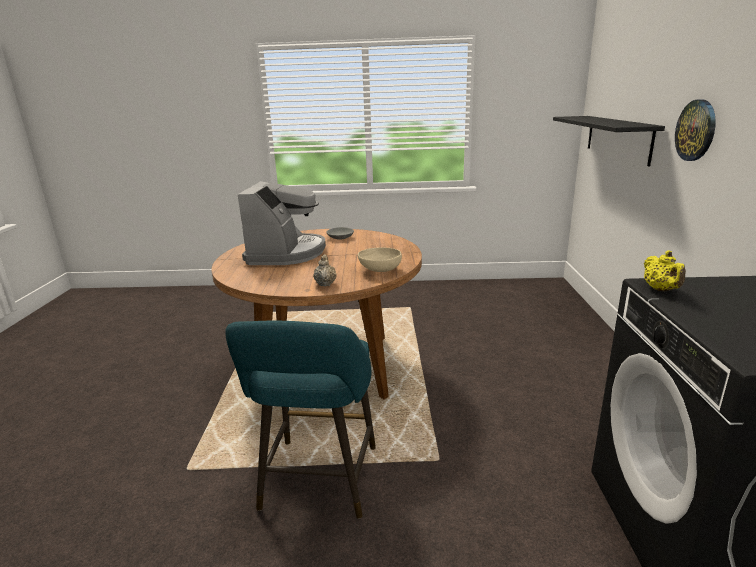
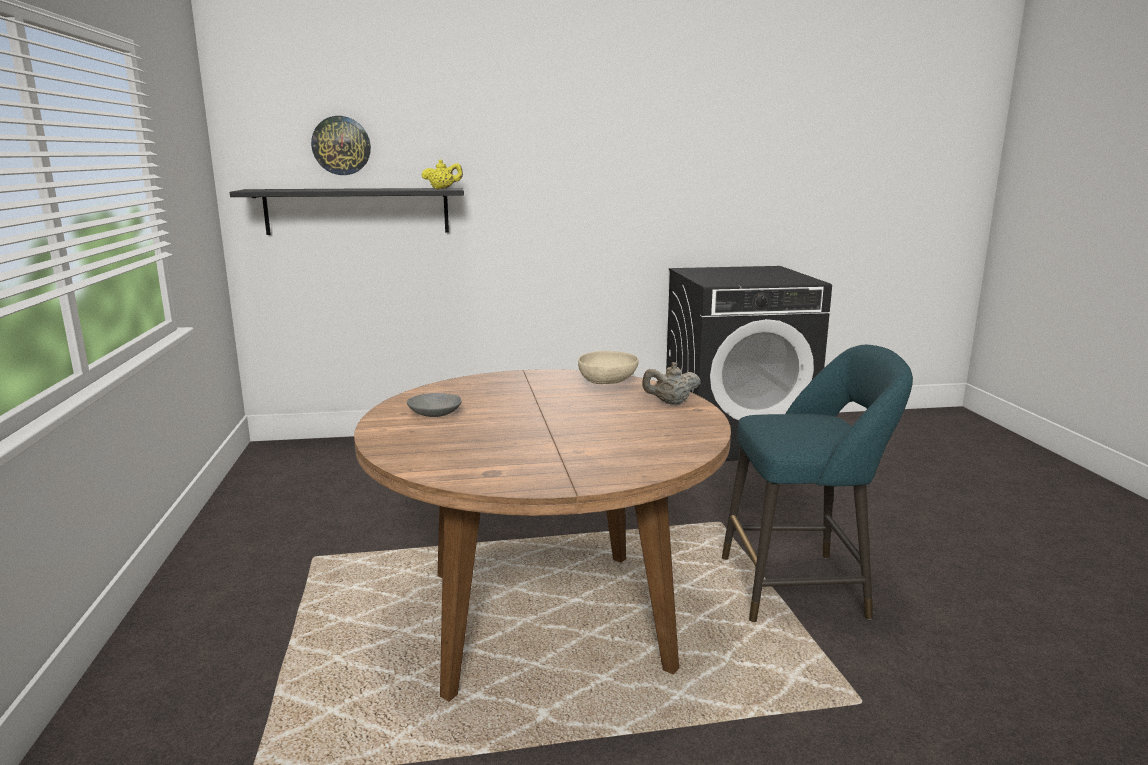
camera: 100 degrees left, 5 degrees down
(286, 253) = (531, 441): coffee machine -> none
(661, 290) = (722, 283): yellow teapot -> yellow teapot (442, 189)
(696, 130) = (518, 188): wall clock -> wall clock (341, 145)

